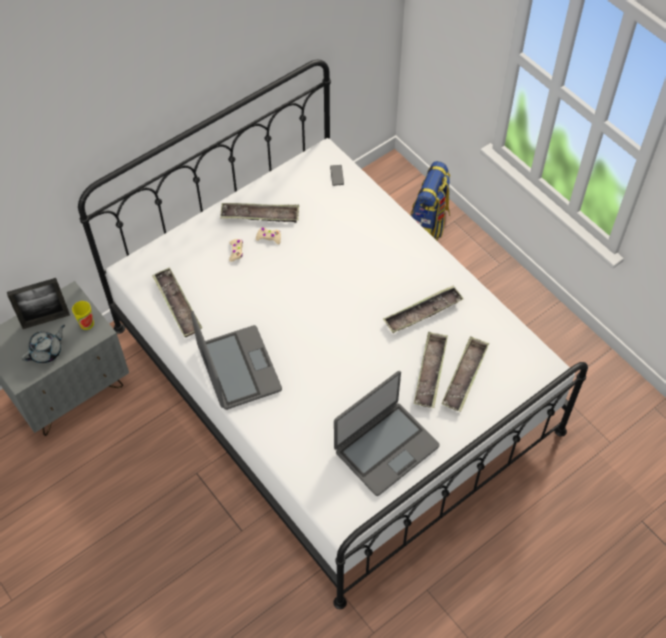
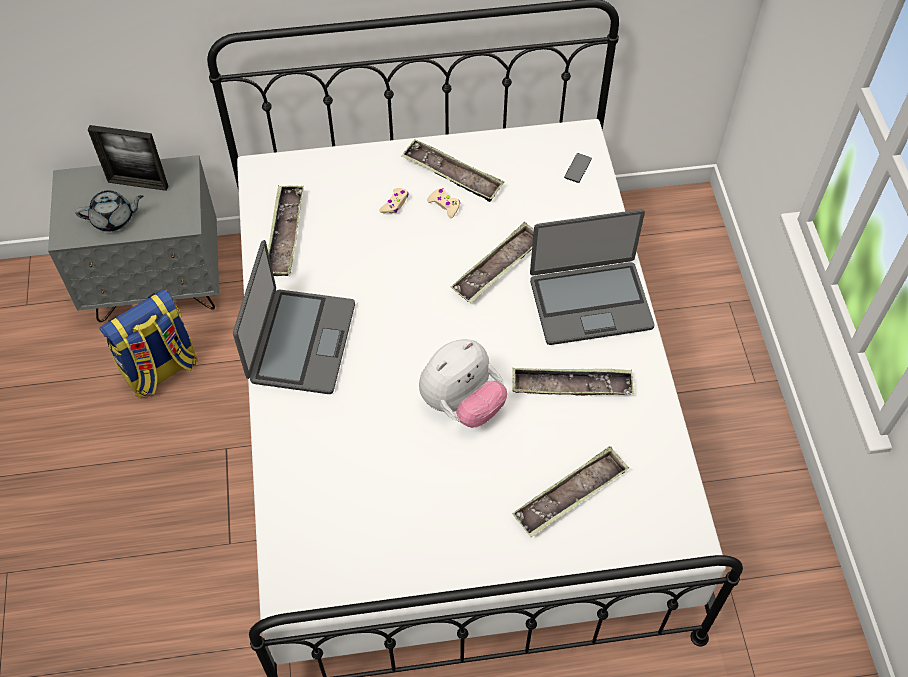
camera: 30 degrees right, 0 degrees up
(86, 323) = (177, 208): cup -> none
(365, 356) = (462, 403): none -> plush toy
(385, 448) = (407, 532): laptop -> laptop (590, 302)
(428, 225) = (693, 292): backpack -> backpack (160, 369)
(430, 372) = (529, 466): tray -> tray (498, 267)

